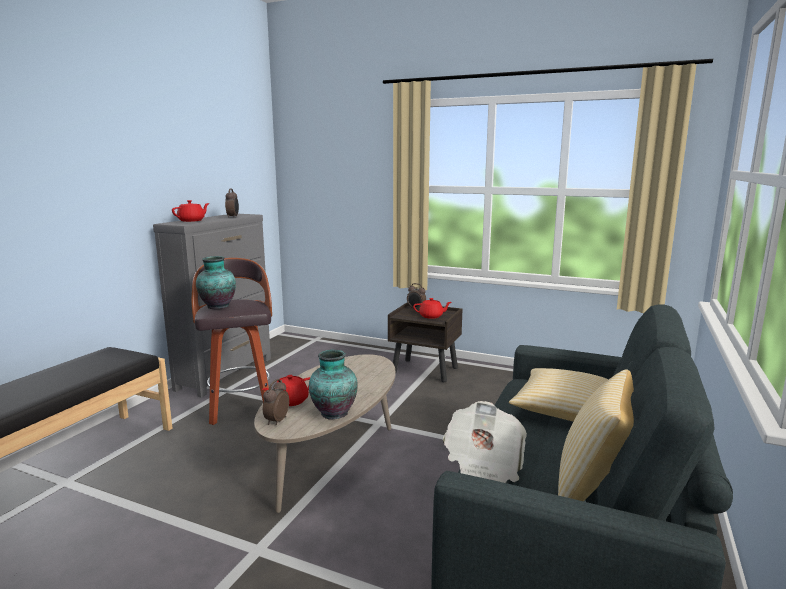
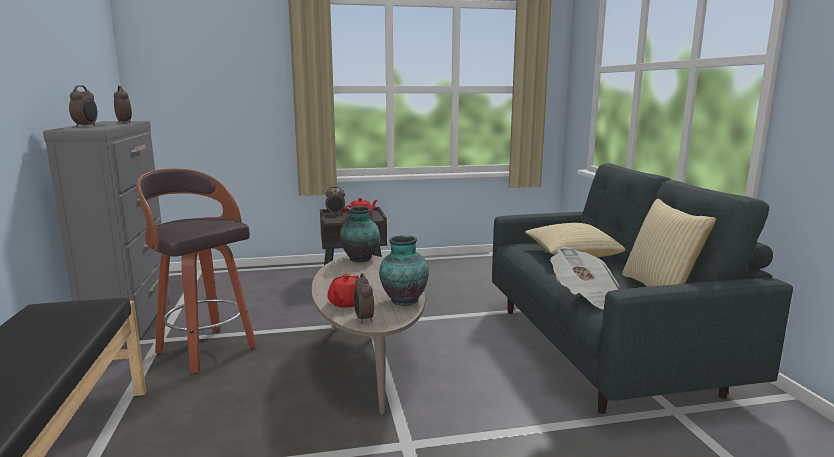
camera: 35 degrees left, 0 degrees up
(192, 220) = (86, 126): red teapot -> alarm clock
(217, 307) = (180, 227): vase -> vase (360, 259)

